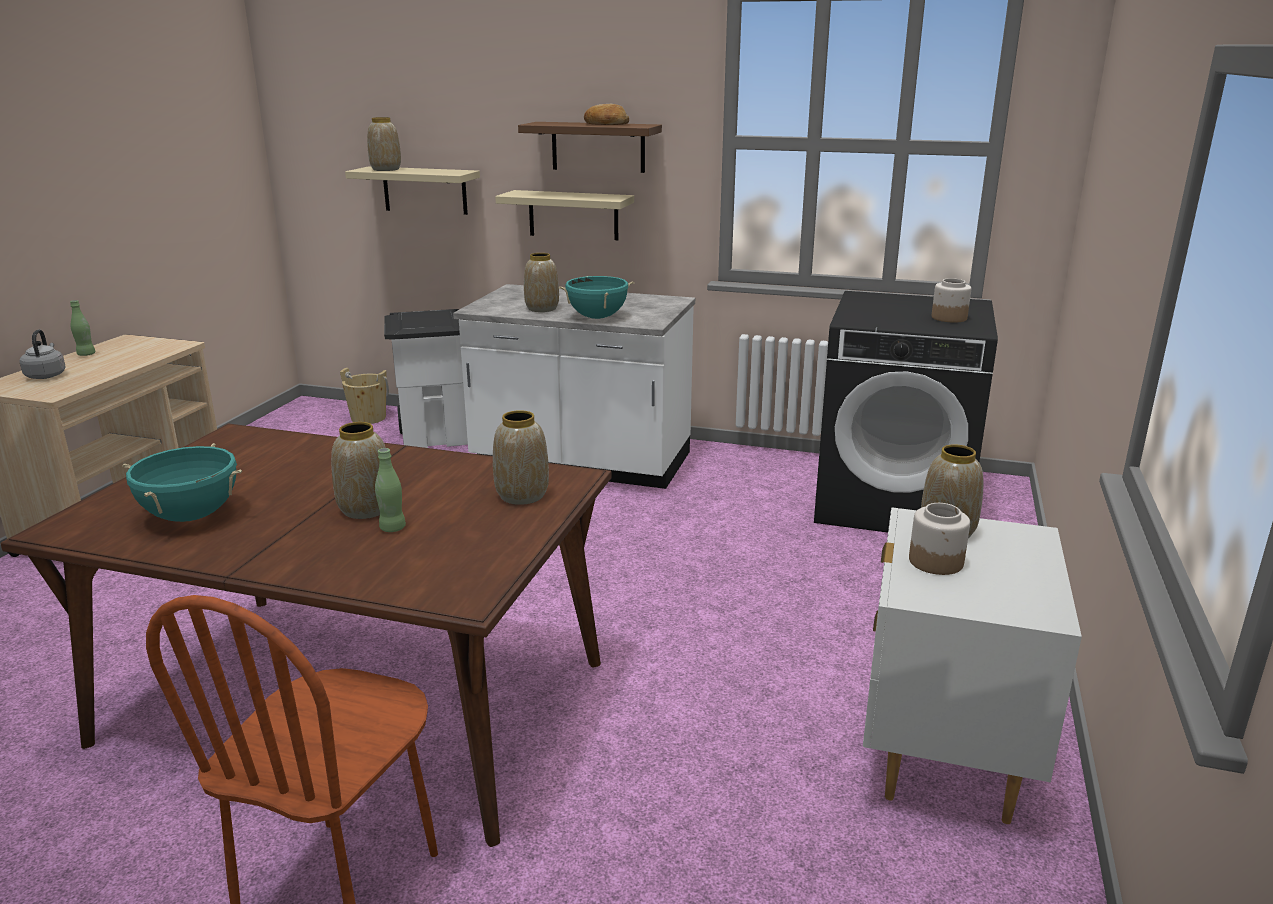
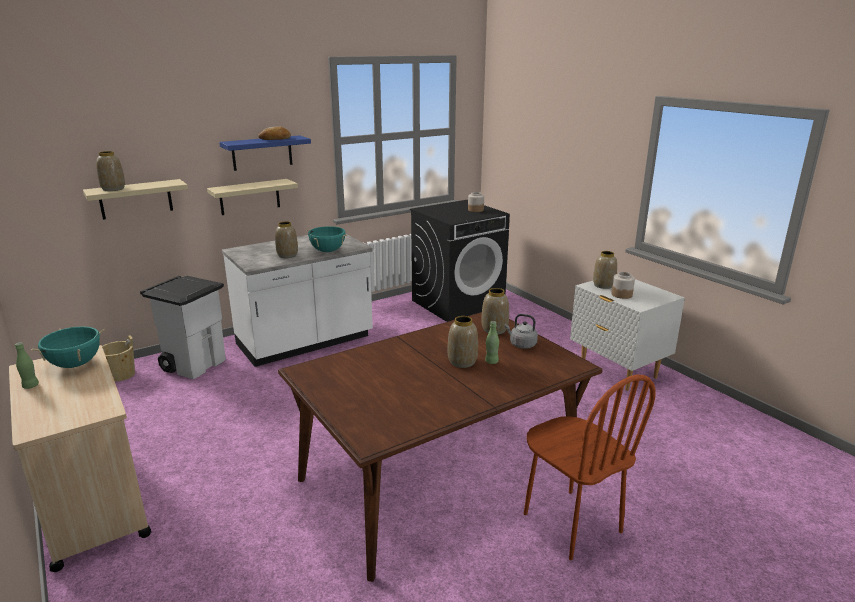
camera: 50 degrees left, 0 degrees up
(46, 375) = (51, 407): grey kettle -> grey kettle (521, 344)
(192, 516) = (408, 402): turquoise cooking pot -> turquoise cooking pot (75, 364)
(598, 147) = (262, 153): brown shelf -> blue shelf

